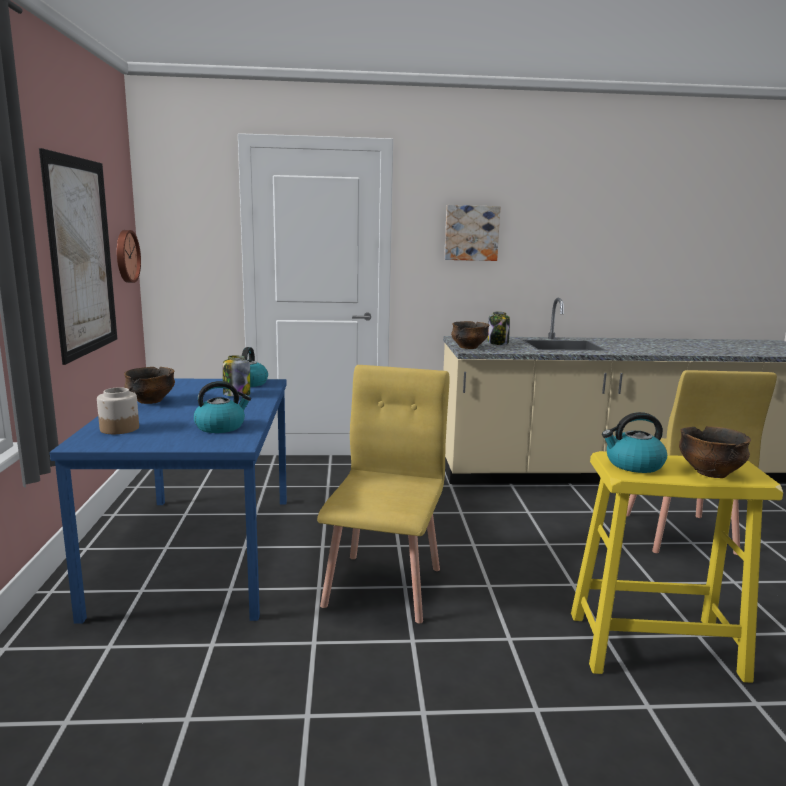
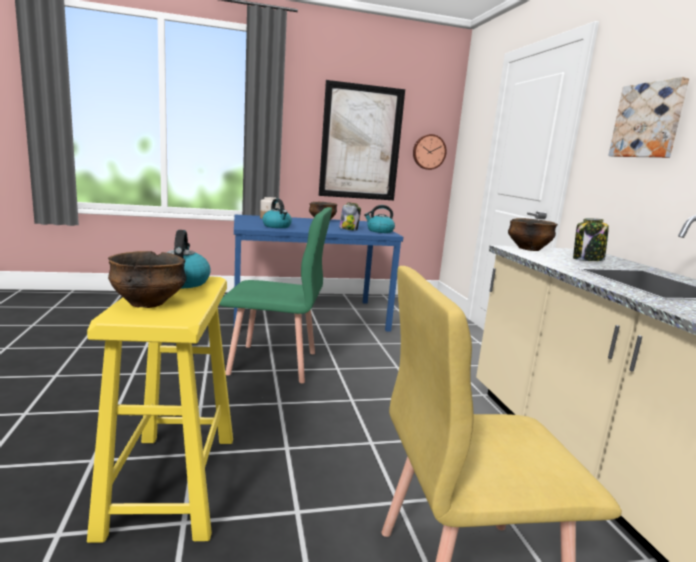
camera: 80 degrees right, 0 degrees up
(384, 586) = (274, 363): yellow chair -> green chair

